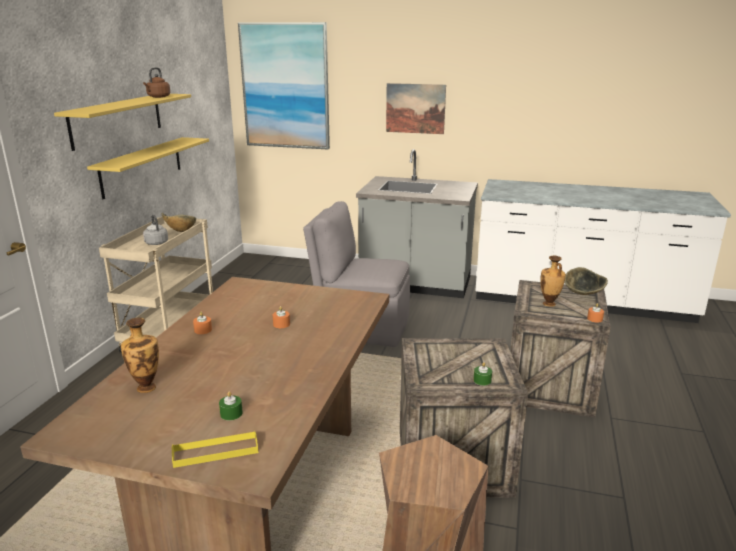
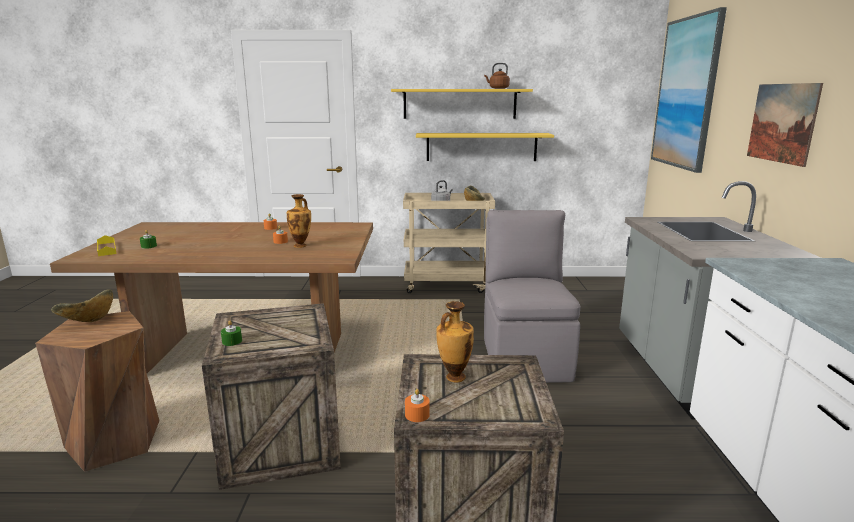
camera: 75 degrees right, 5 degrees down
(146, 387) = (192, 229): vase -> vase (301, 245)
(583, 295) = (513, 407): bowl -> bowl (89, 322)

